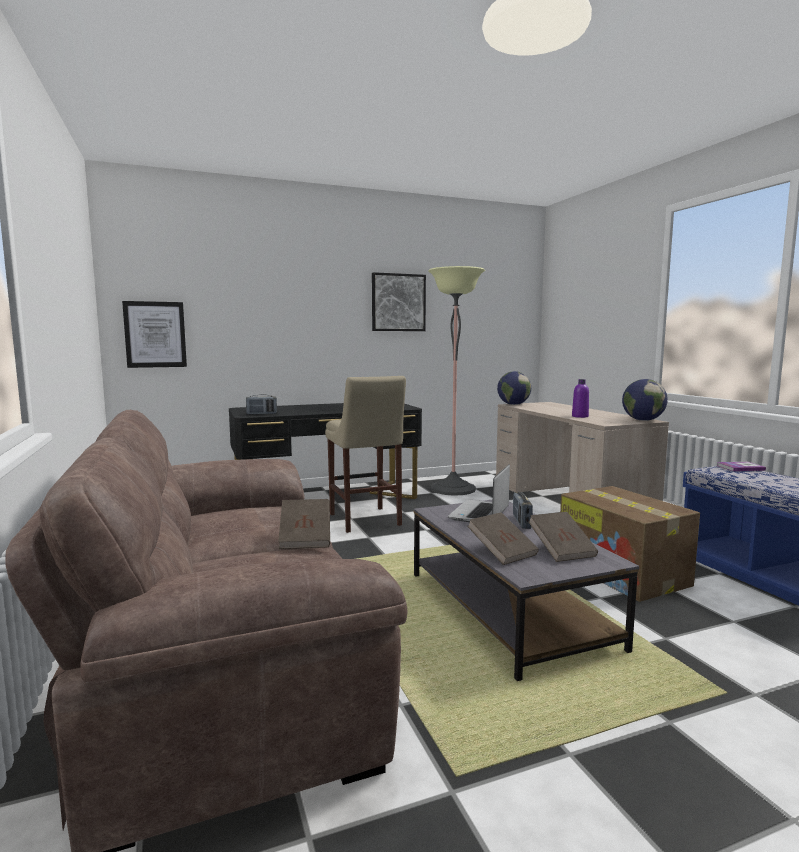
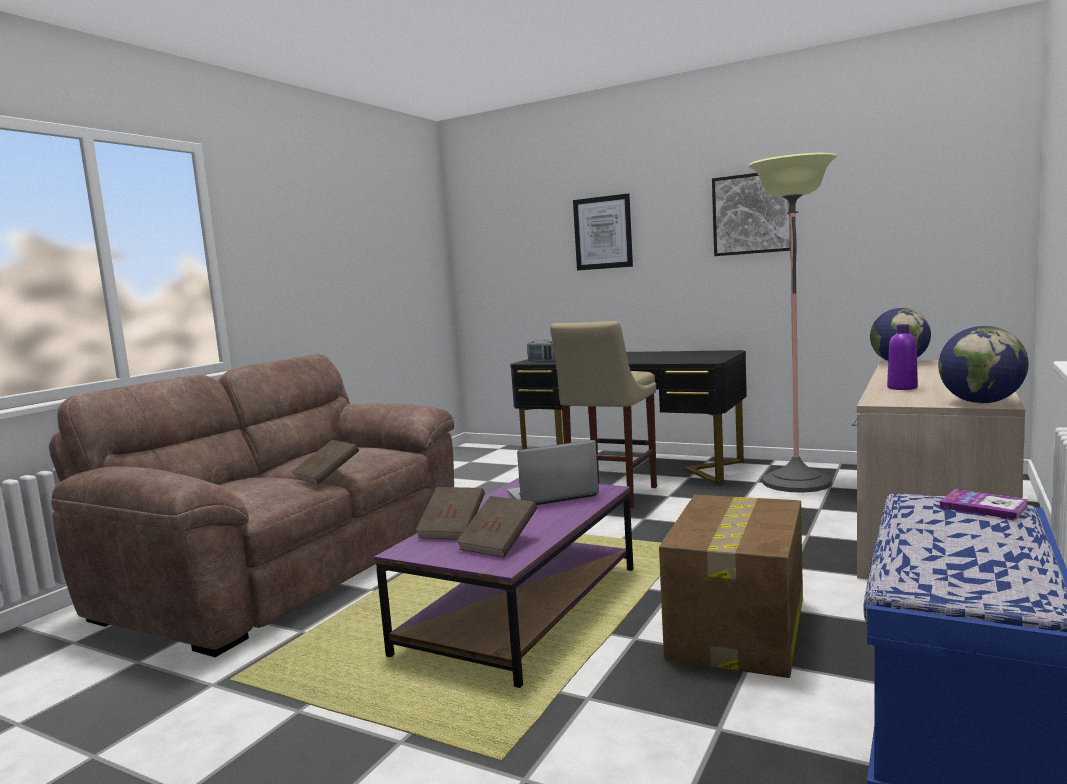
camera: 50 degrees right, 0 degrees up
(155, 334) = (490, 278): picture -> picture (603, 233)
(506, 608) = (523, 608): grey coffee table -> purple coffee table
(521, 522) = (558, 511): radio -> none

